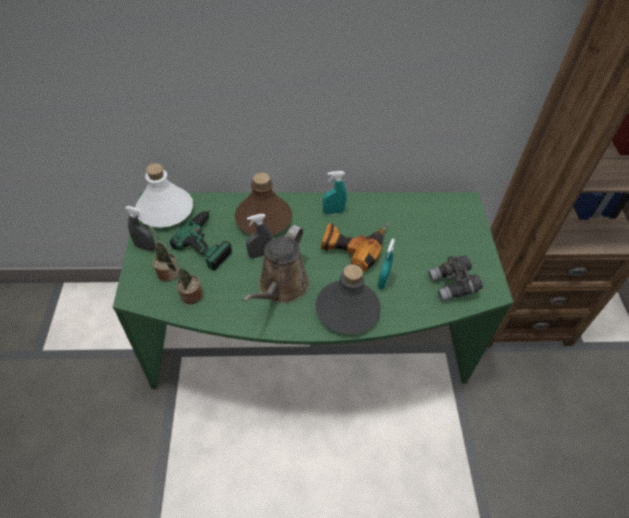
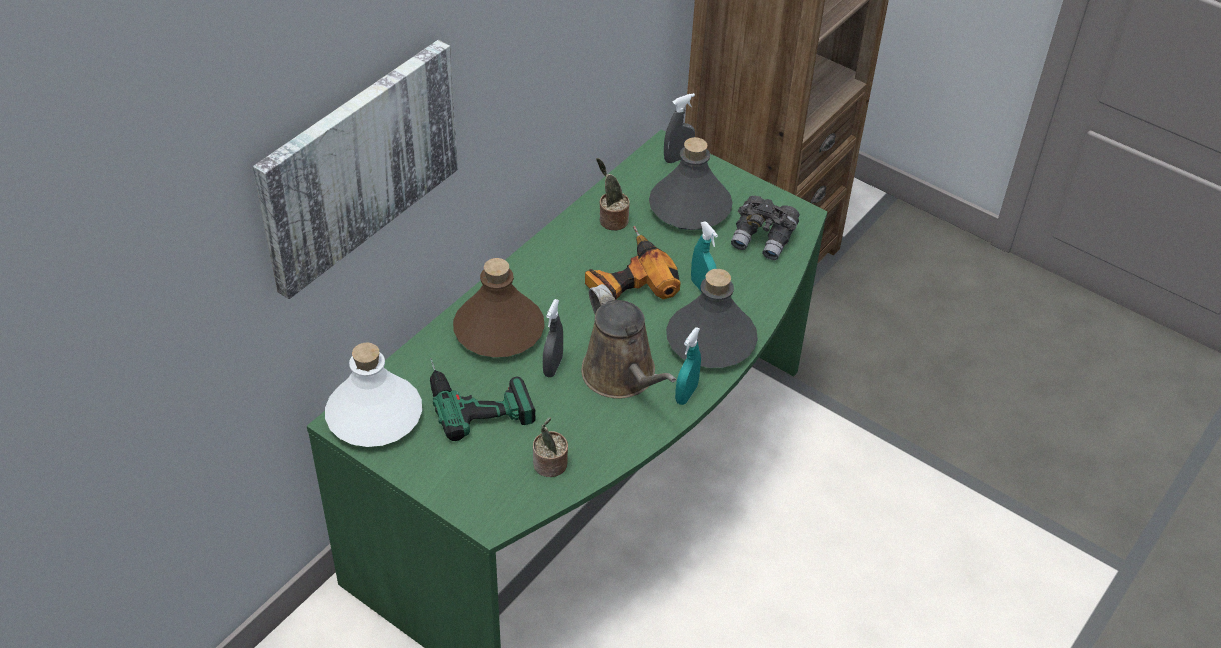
camera: 50 degrees left, 5 degrees down
(145, 247) = (421, 469): grey spray bottle -> grey spray bottle (678, 158)
(167, 272) = (488, 468): potted plant -> potted plant (611, 220)
(188, 57) = (358, 164): none -> picture
(333, 211) = (557, 262): turquoise spray bottle -> turquoise spray bottle (686, 394)
(436, 239) = (690, 208): none -> grey bottle

